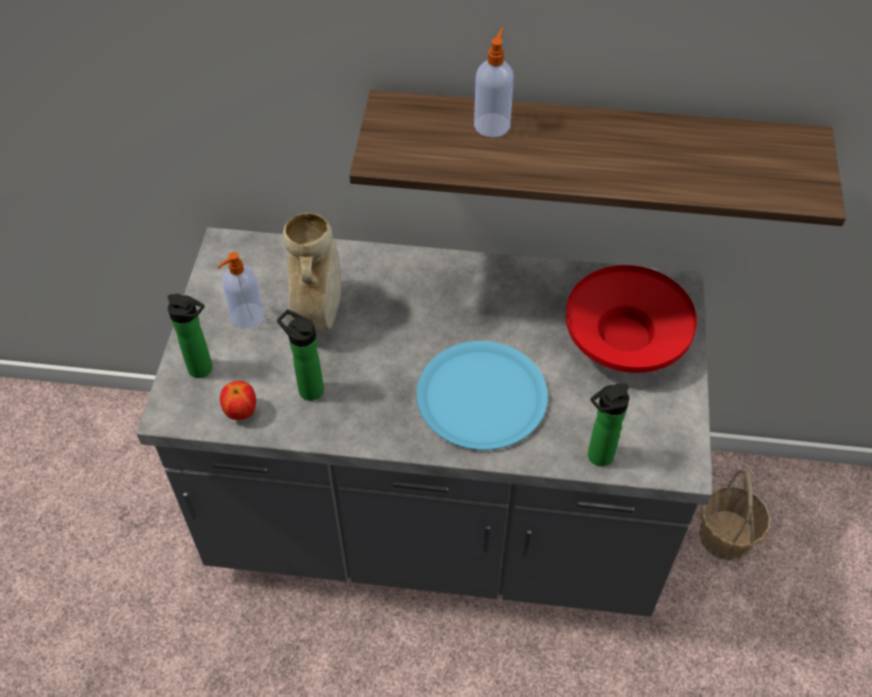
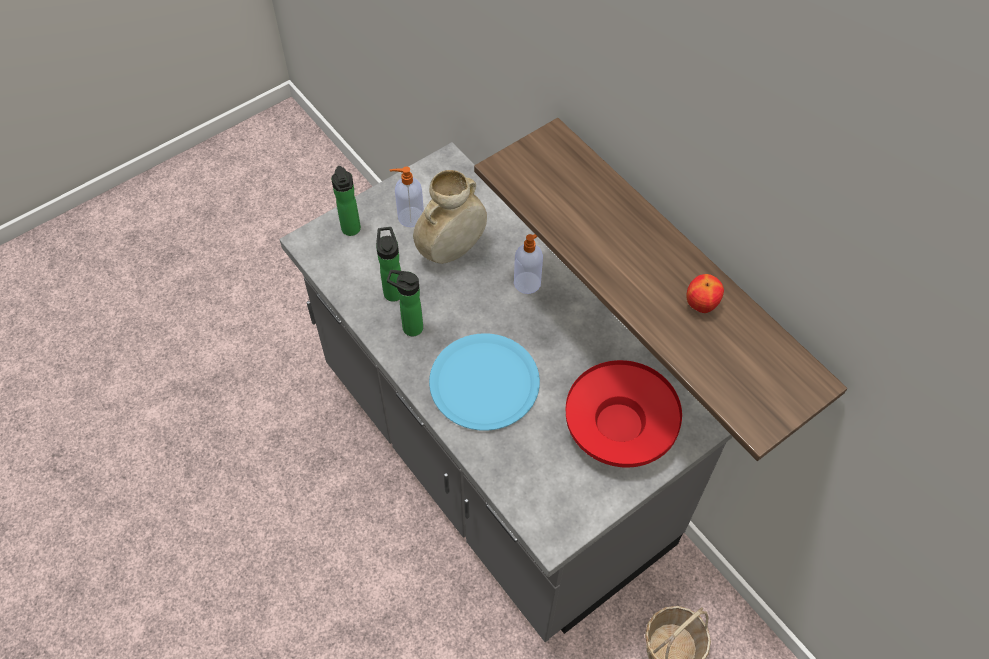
camera: 45 degrees right, 5 degrees up
(241, 412) = (343, 273): apple -> apple (701, 305)
(492, 124) = (603, 199): soap dispenser -> soap dispenser (528, 282)
(597, 457) = (506, 482): bottle -> bottle (409, 327)

